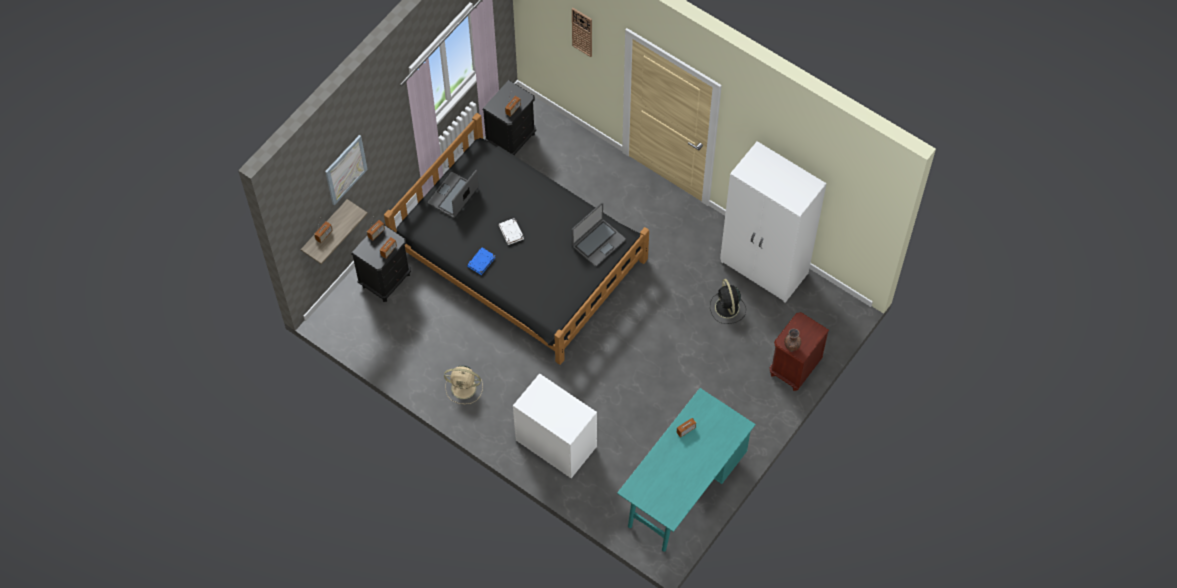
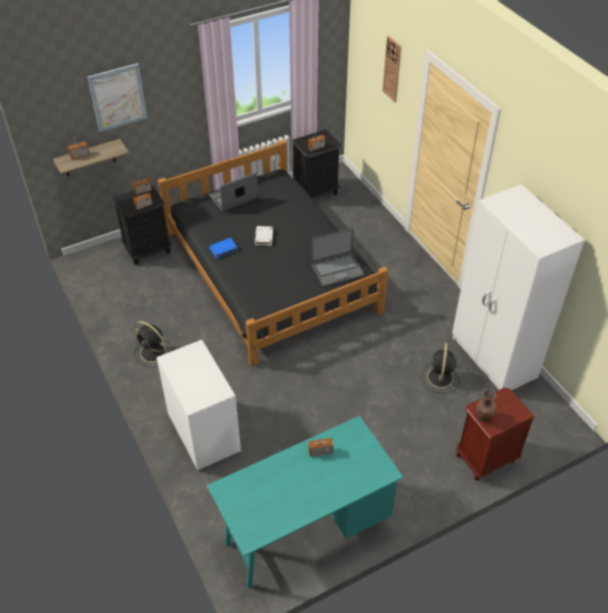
camera: 25 degrees right, 15 degrees down
(465, 388) = (154, 353): beige fan -> black fan

